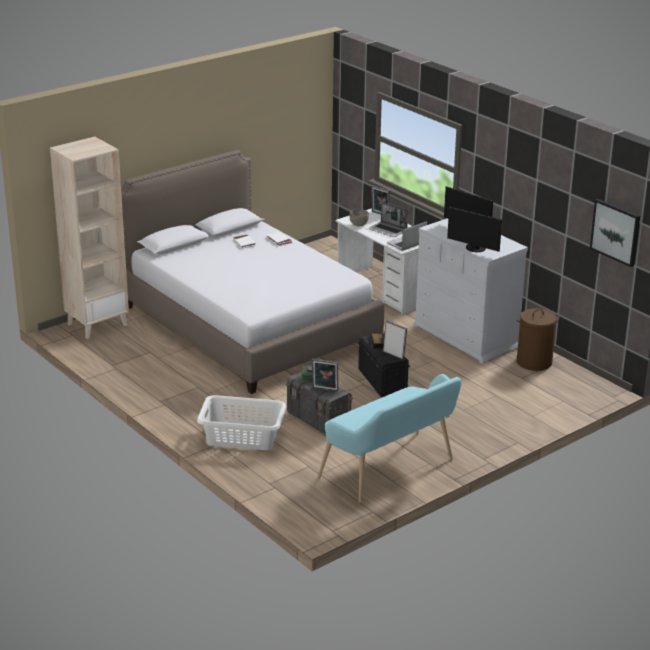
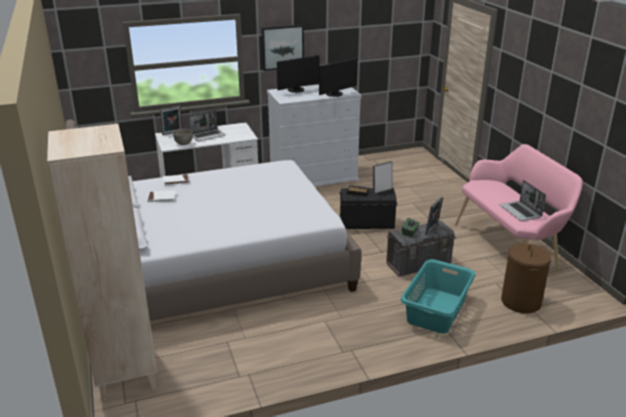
camera: 70 degrees left, 0 degrees up
(242, 437) = (435, 310): white laundry basket -> turquoise laundry basket
(391, 471) = (509, 247): turquoise bench -> pink bench
(406, 243) = (240, 134): laptop -> laptop (521, 212)
(534, 362) = (367, 164): brown laundry basket -> brown laundry basket (520, 301)
(615, 232) = (404, 37): picture -> picture (282, 47)

